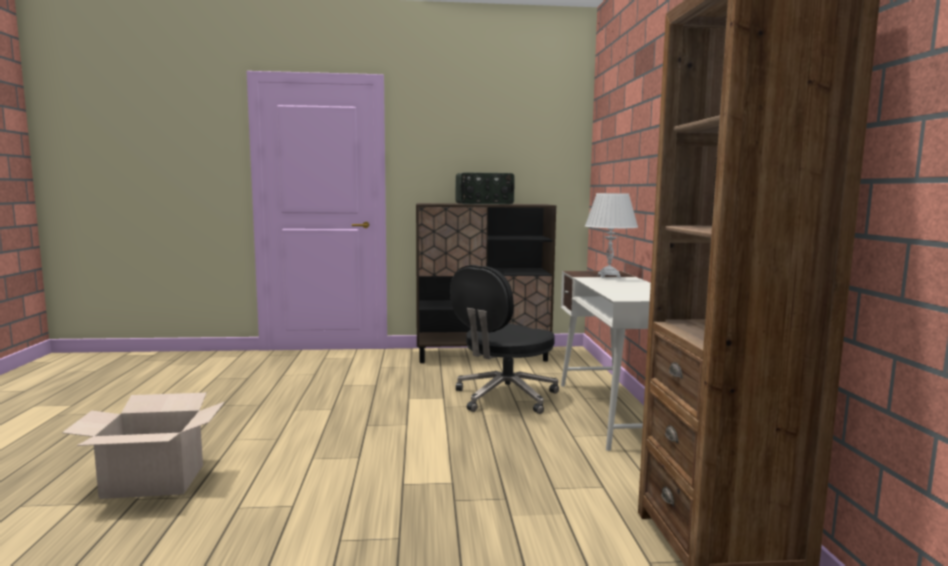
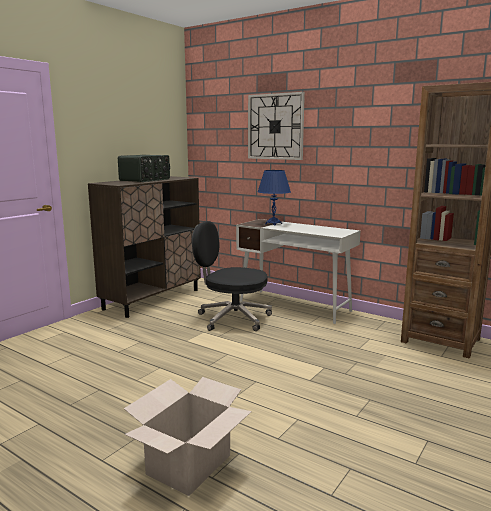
camera: 50 degrees left, 5 degrees up
(504, 397) = (232, 318): black office chair -> black office chair turned 120 degrees clockwise
(608, 276) = (273, 224): white table lamp -> blue table lamp
(641, 127) = (275, 126): none -> wall clock

